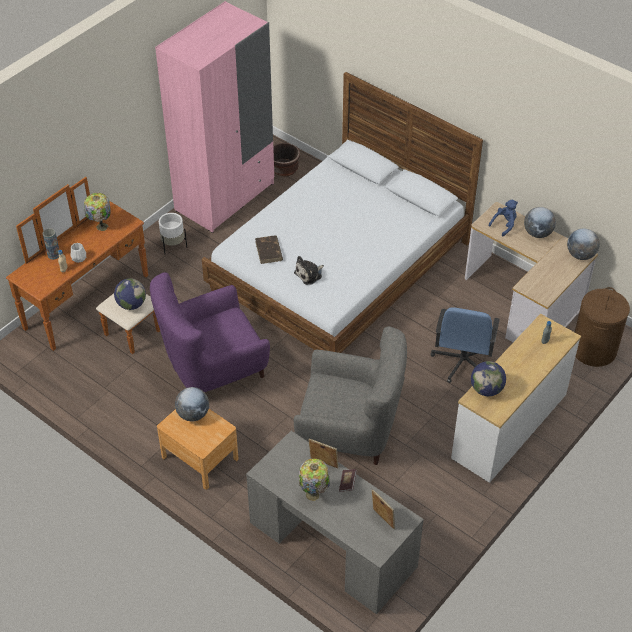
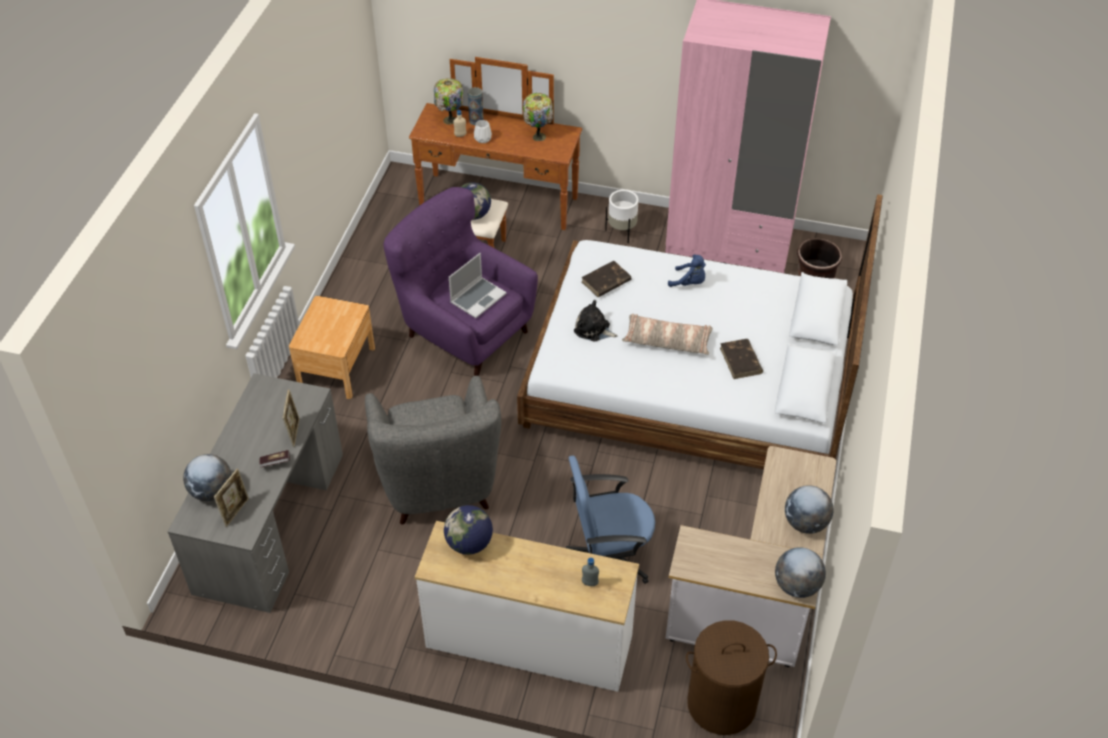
camera: 65 degrees right, 0 degrees up
(193, 414) = (344, 317): globe -> globe (212, 491)
(226, 330) = (478, 298): none -> laptop
(313, 495) = (246, 439): table lamp -> table lamp (449, 121)
(342, 242) = (667, 340): none -> pillow
(381, 215) = (741, 361): none -> brown book
(504, 225) = (795, 481): blue plush toy -> blue plush toy (689, 283)

